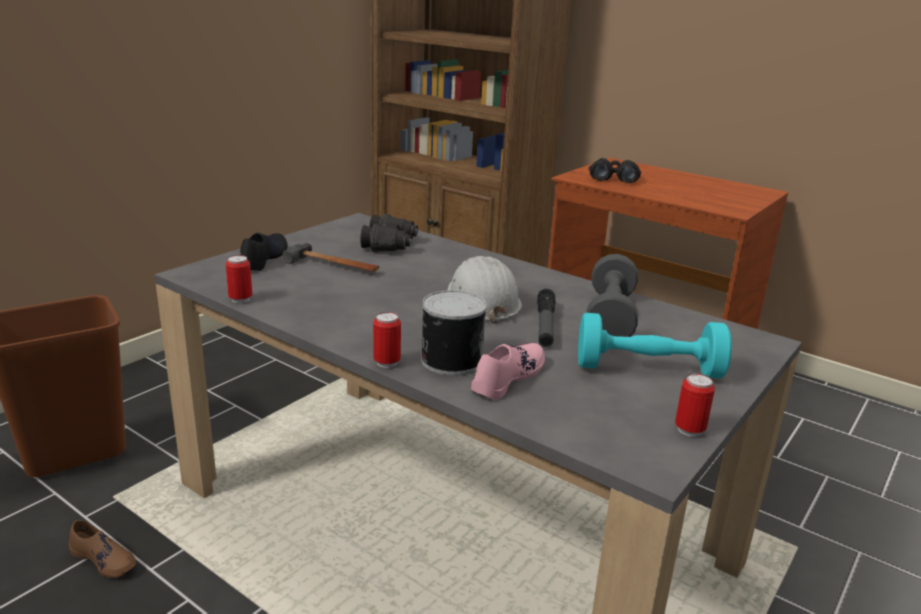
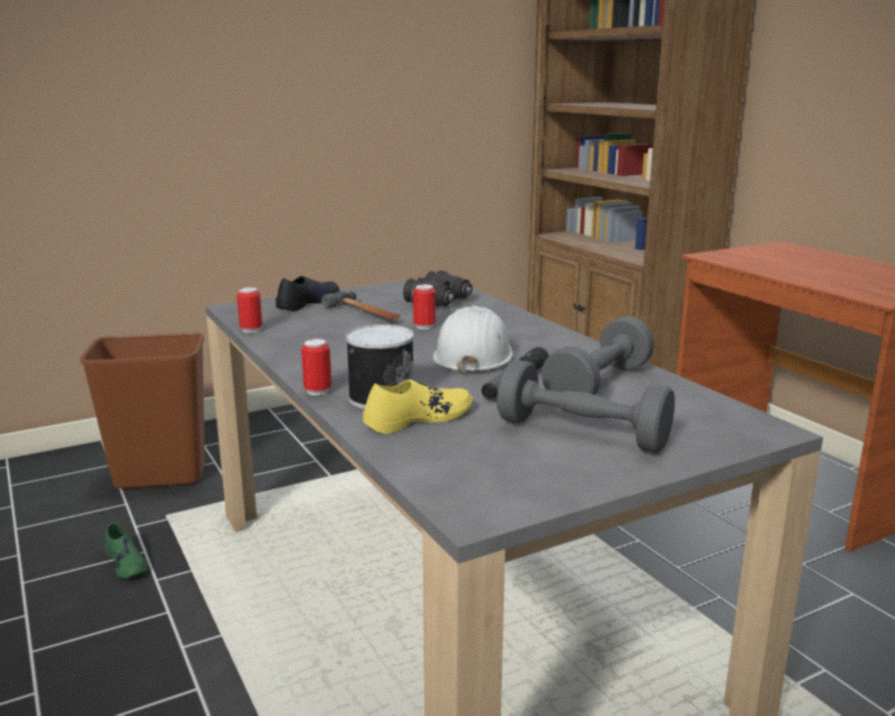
camera: 25 degrees right, 5 degrees down
(104, 559) = (126, 563): brown shoe -> green shoe
(507, 377) = (418, 418): pink shoe -> yellow shoe
(613, 178) = (758, 259): black binoculars -> none
(648, 369) = (582, 434): turquoise dumbbell -> grey dumbbell
(689, 430) = (559, 492): can -> can (424, 326)

